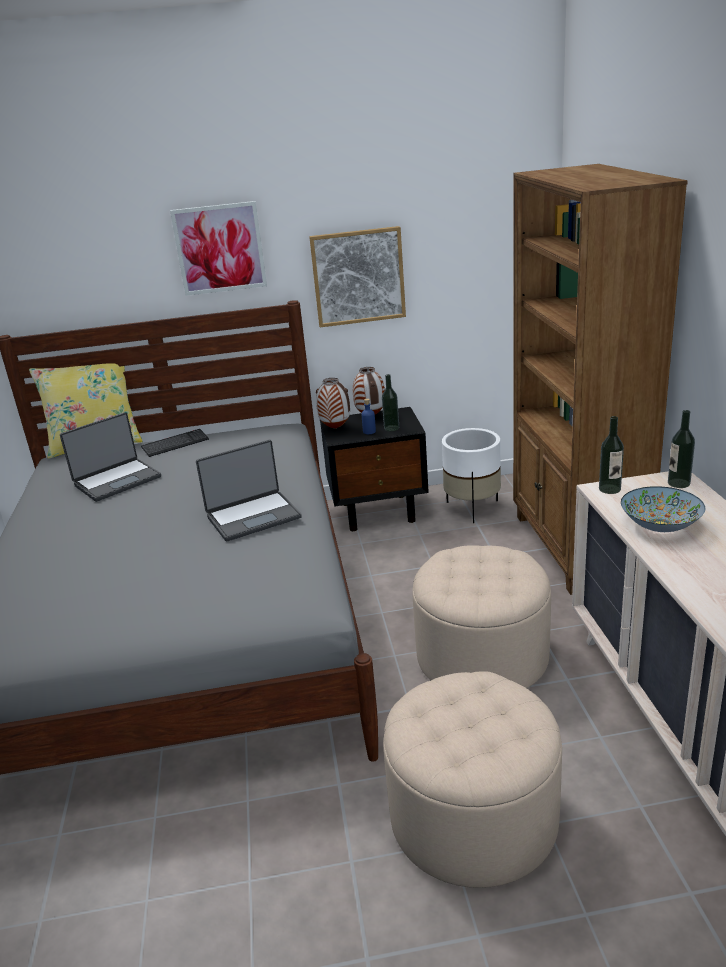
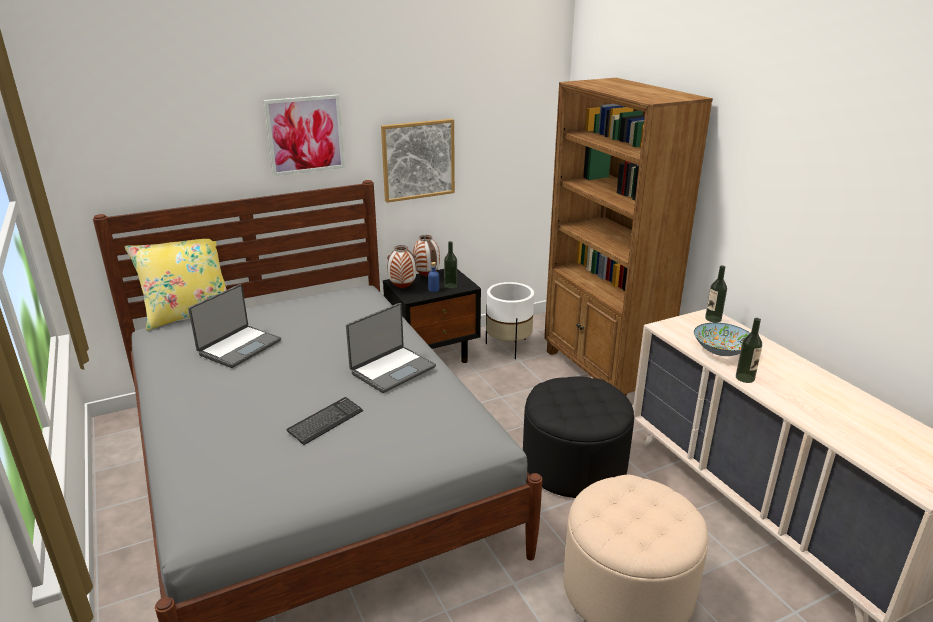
camera: 20 degrees left, 0 degrees up
(175, 444) = (272, 310): keyboard -> keyboard (325, 422)
(482, 656) = (574, 465): beige ottoman -> black ottoman
(609, 489) = (669, 326): bottle -> bottle (745, 378)

